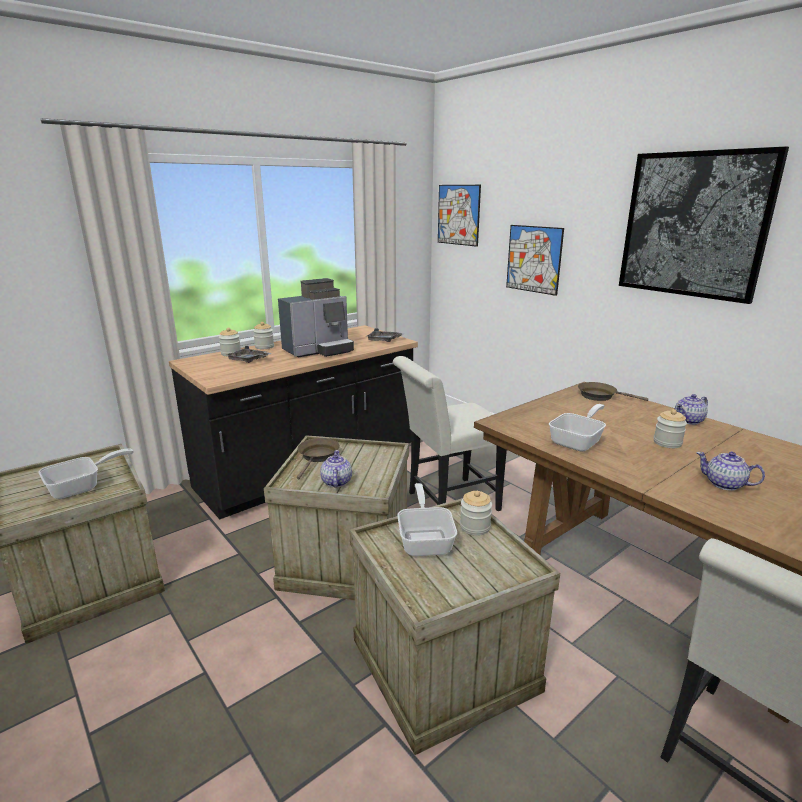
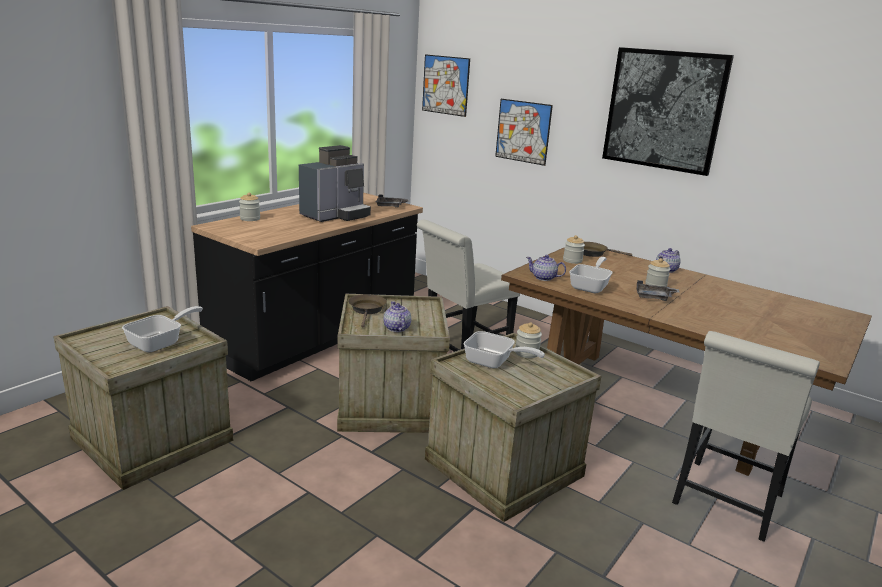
camera: 15 degrees left, 0 degrees up
(248, 360) = (274, 225): grey tray -> grey tray (654, 297)
(264, 347) = (278, 212): jar -> jar (572, 260)
(425, 539) = (493, 363): frying pan -> frying pan turned 135 degrees clockwise
(725, 484) = (702, 310): teapot -> teapot (544, 278)

